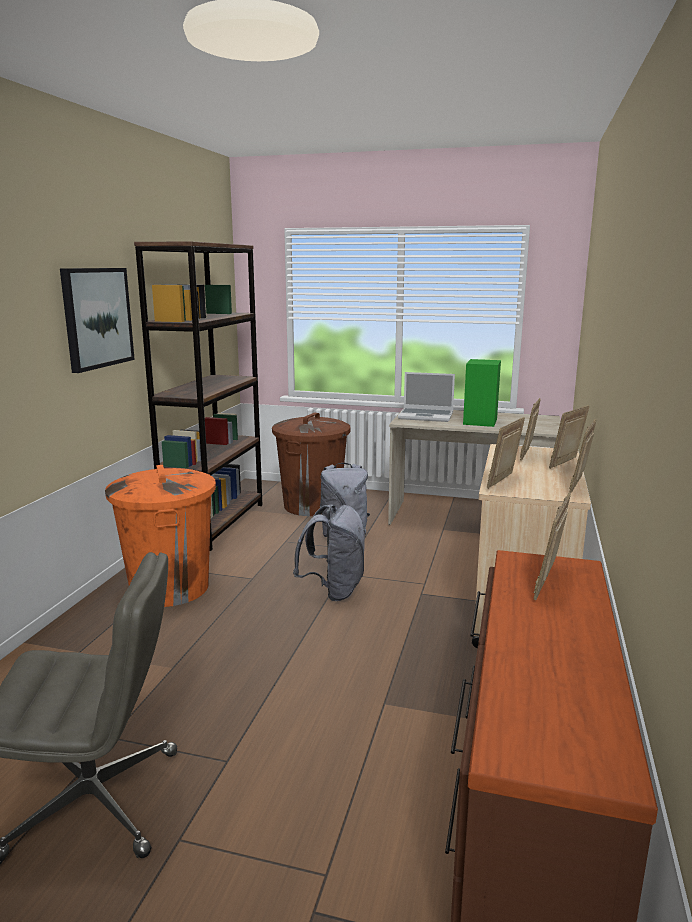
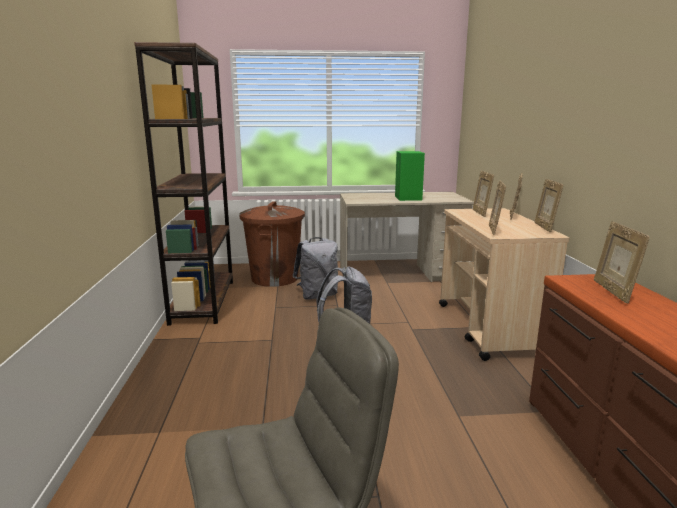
camera: 20 degrees left, 0 degrees up
(97, 317) = (115, 110): picture -> none
(170, 588) = (205, 359): orange trash can -> none
(426, 416) = (365, 197): laptop -> none

